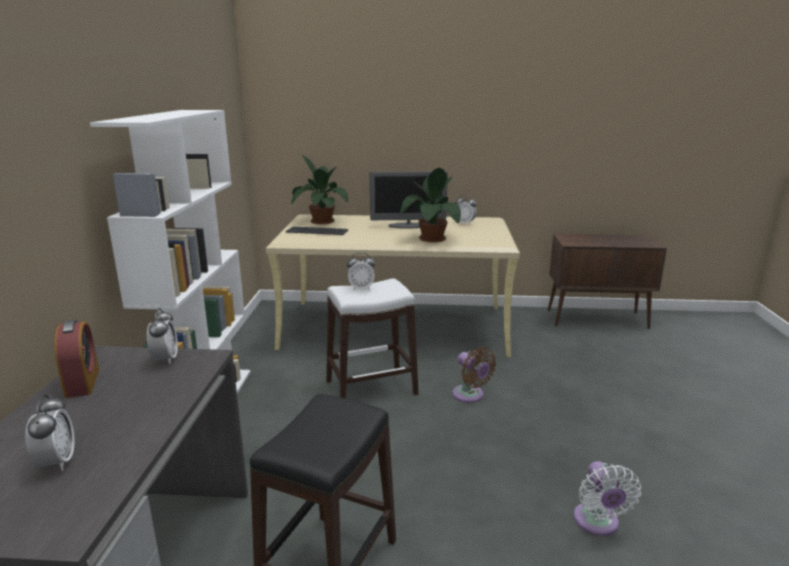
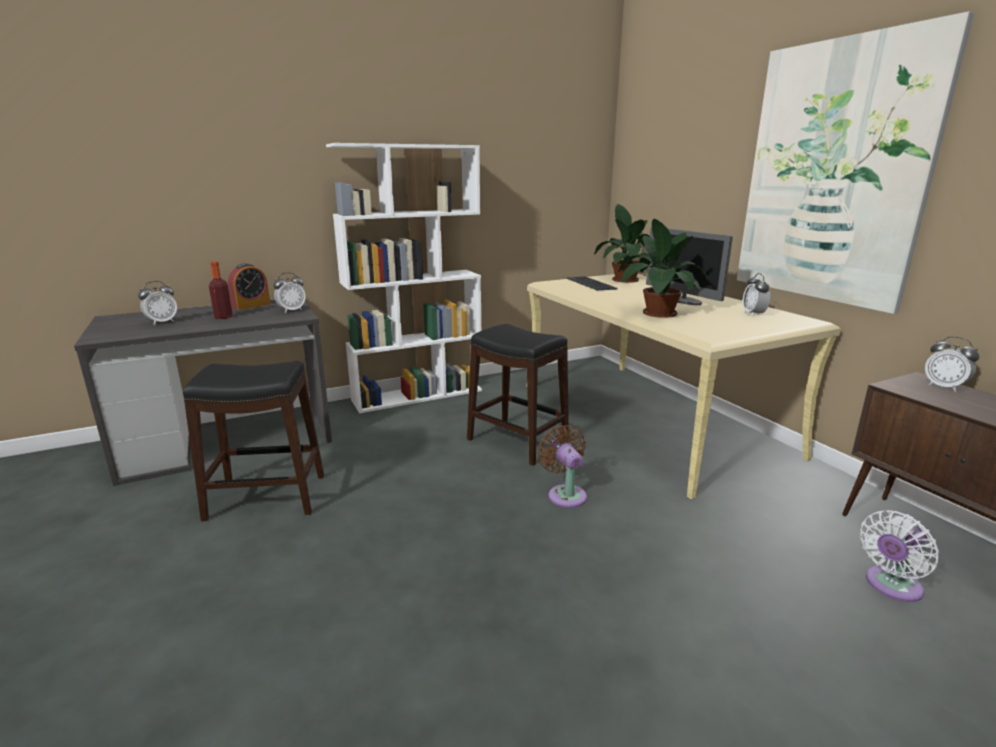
camera: 60 degrees right, 0 degrees up
(114, 407) = (223, 317): none -> bottle
(361, 288) = (515, 331): alarm clock -> alarm clock (944, 387)
(372, 388) = (517, 441): white stool -> black stool
(470, 396) = (565, 494): brown fan -> brown fan turned 135 degrees clockwise
(479, 123) = (833, 174): none -> picture
(597, 523) = (396, 633): white fan -> white fan (890, 586)

